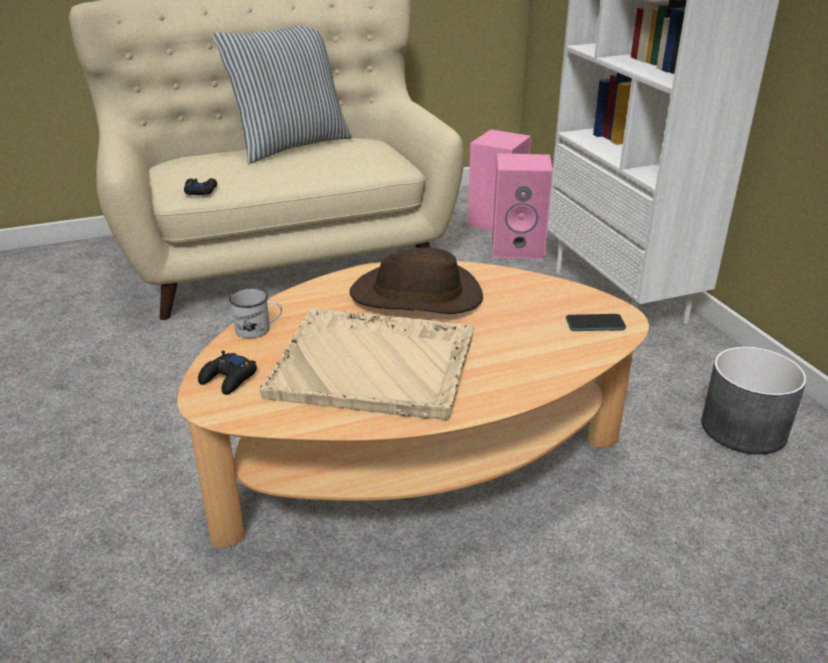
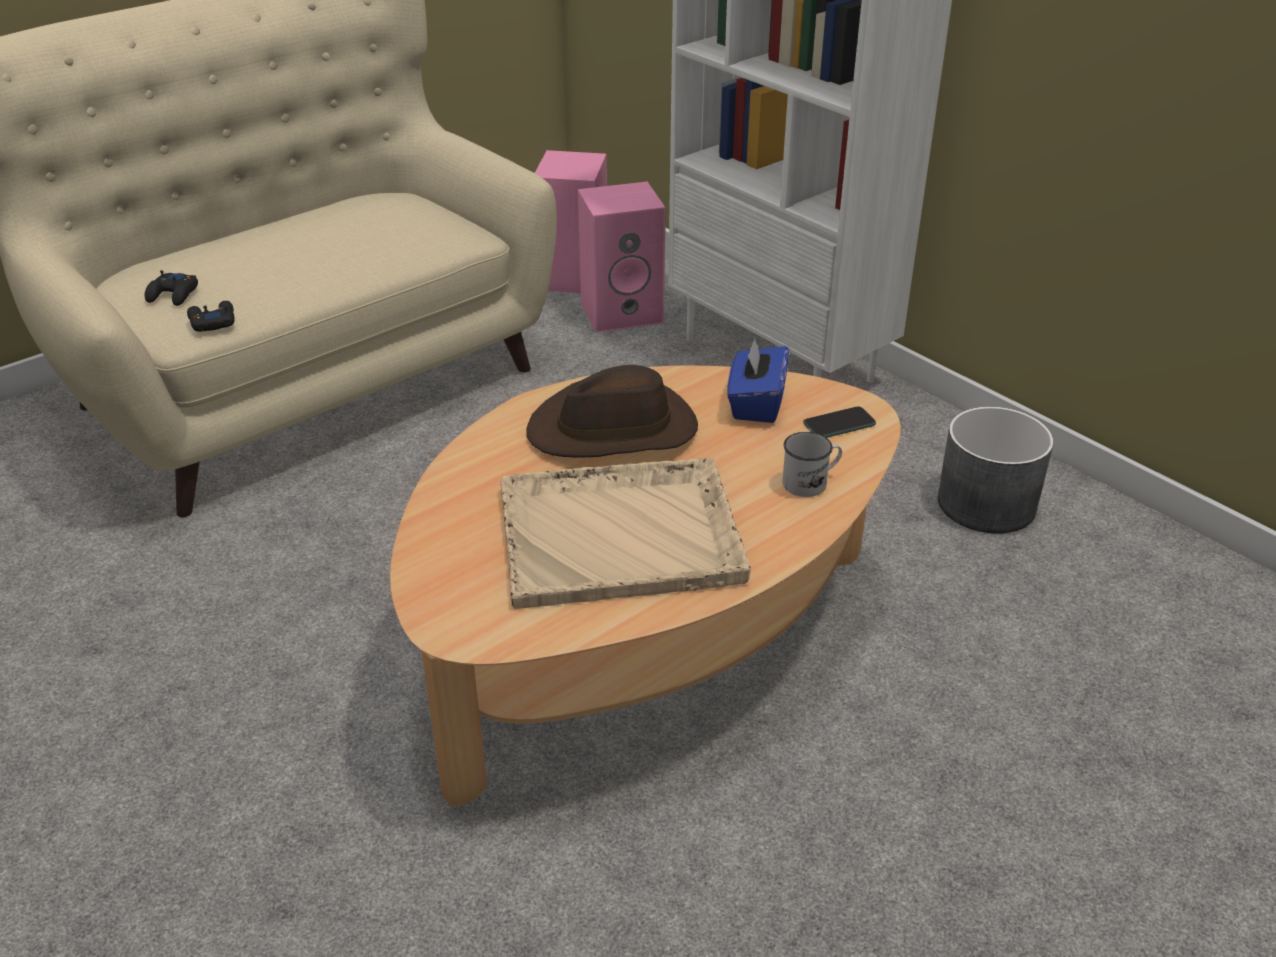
camera: 20 degrees left, 5 degrees up
(228, 379) = (454, 593): black game controller -> black game controller (173, 295)
(258, 329) = (444, 518): white mug -> white mug (811, 482)
(290, 146) = (288, 222): pillow -> none
(536, 298) = (756, 404): none -> blue tissue box

